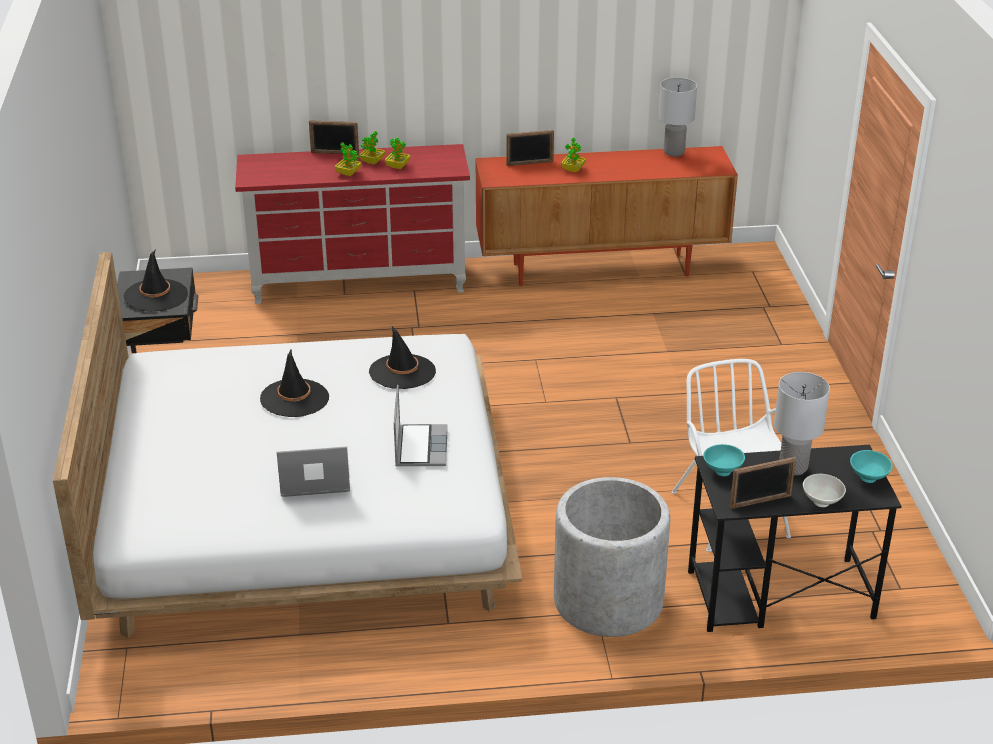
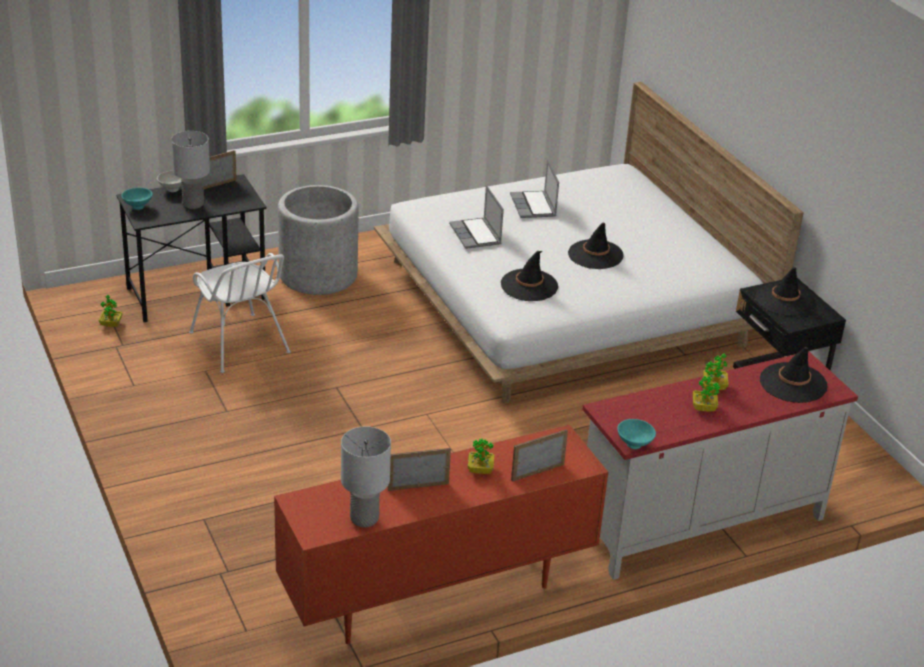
camera: 160 degrees right, 0 degrees up
(279, 168) = (793, 383): none -> black hat
(313, 480) = (534, 206): laptop -> laptop turned 105 degrees clockwise
(335, 153) = (756, 414): picture frame -> picture frame (418, 486)
(397, 166) = (670, 405): potted plant -> potted plant (111, 324)
(721, 472) = (245, 199): turquoise bowl -> turquoise bowl (635, 444)

